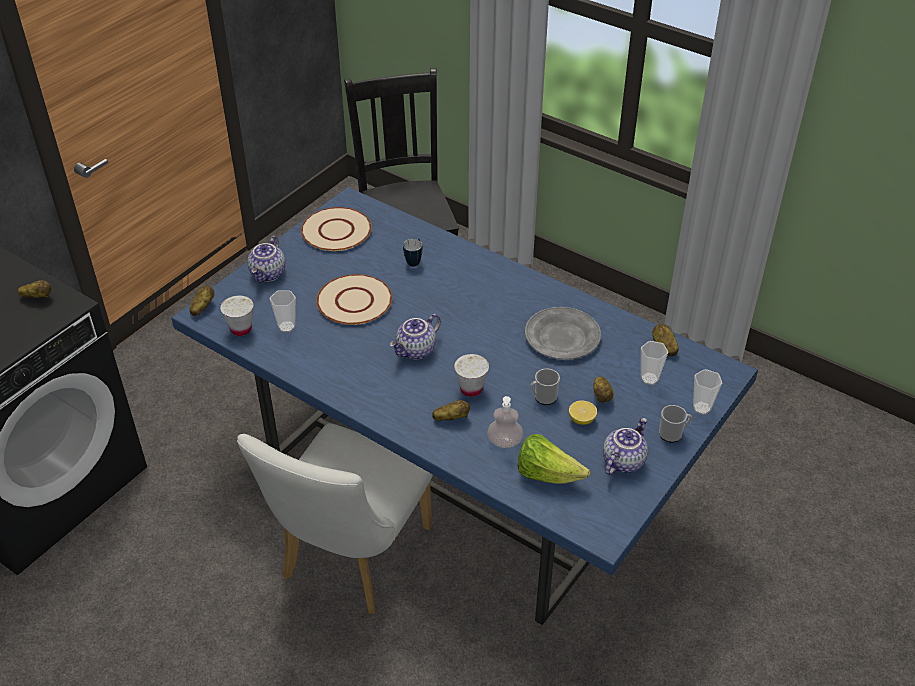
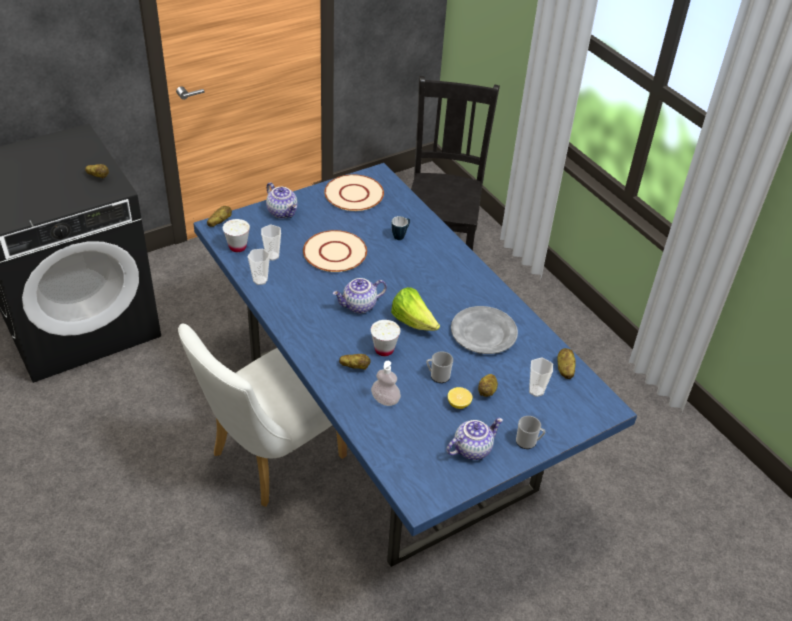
camera: 20 degrees right, 0 degrees up
(269, 274) = (283, 212): teapot -> teapot turned 75 degrees counterclockwise
(547, 474) = (403, 437): lettuce -> lettuce (413, 322)
(701, 408) = (566, 429): cup -> cup (260, 280)

